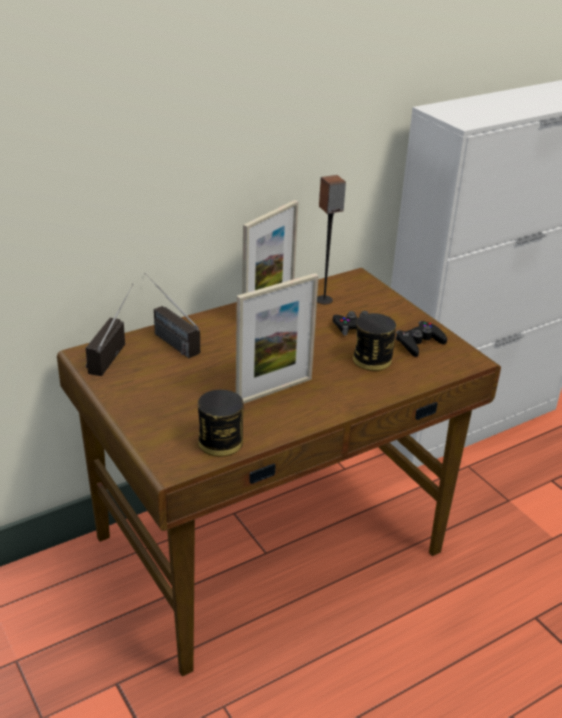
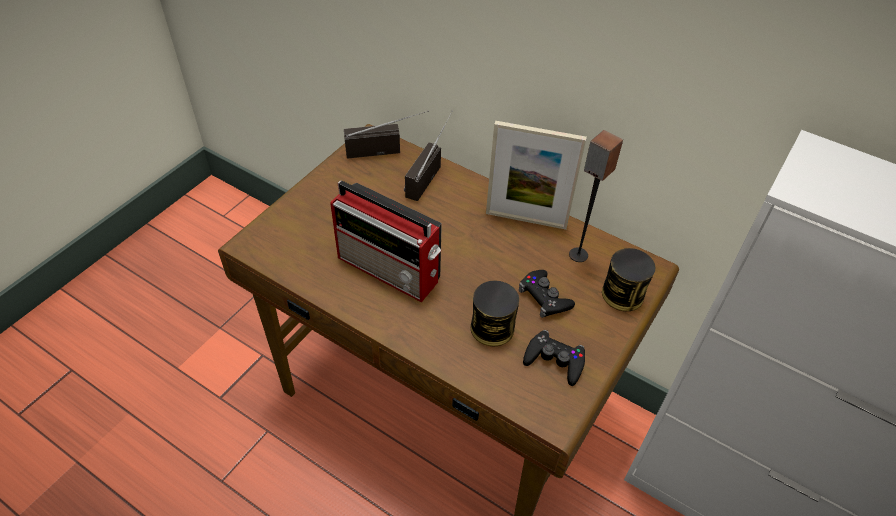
camera: 65 degrees right, 15 degrees up
(220, 442) = (295, 261): can -> can (622, 294)
(274, 390) = (390, 270): picture frame -> radio

